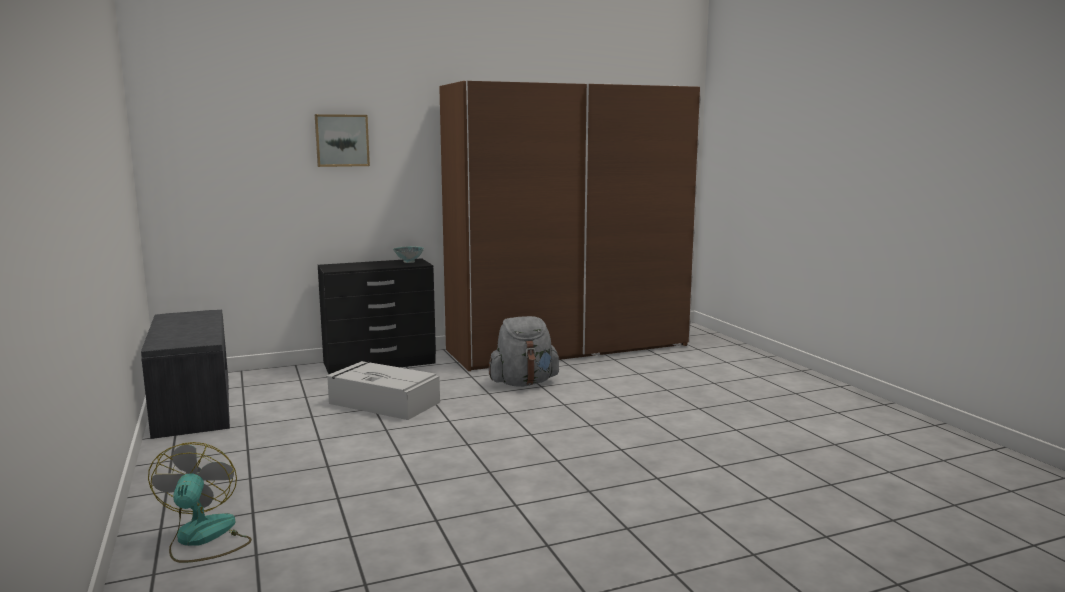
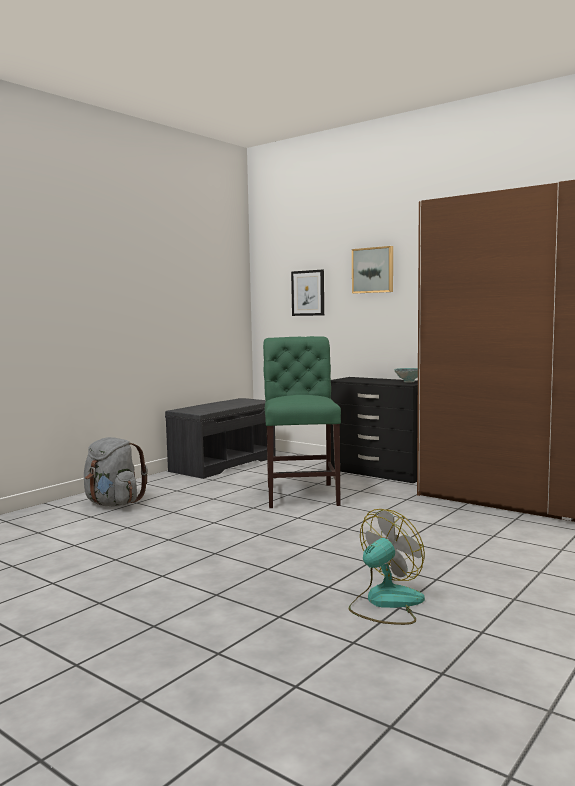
camera: 60 degrees right, 5 degrees down
(203, 539) = (50, 517): fan -> fan (385, 603)
(245, 165) = (308, 293): none -> picture
(383, 402) = (302, 493): grey storage box -> green chair
(523, 383) = (427, 517): grey backpack -> grey backpack (113, 504)

